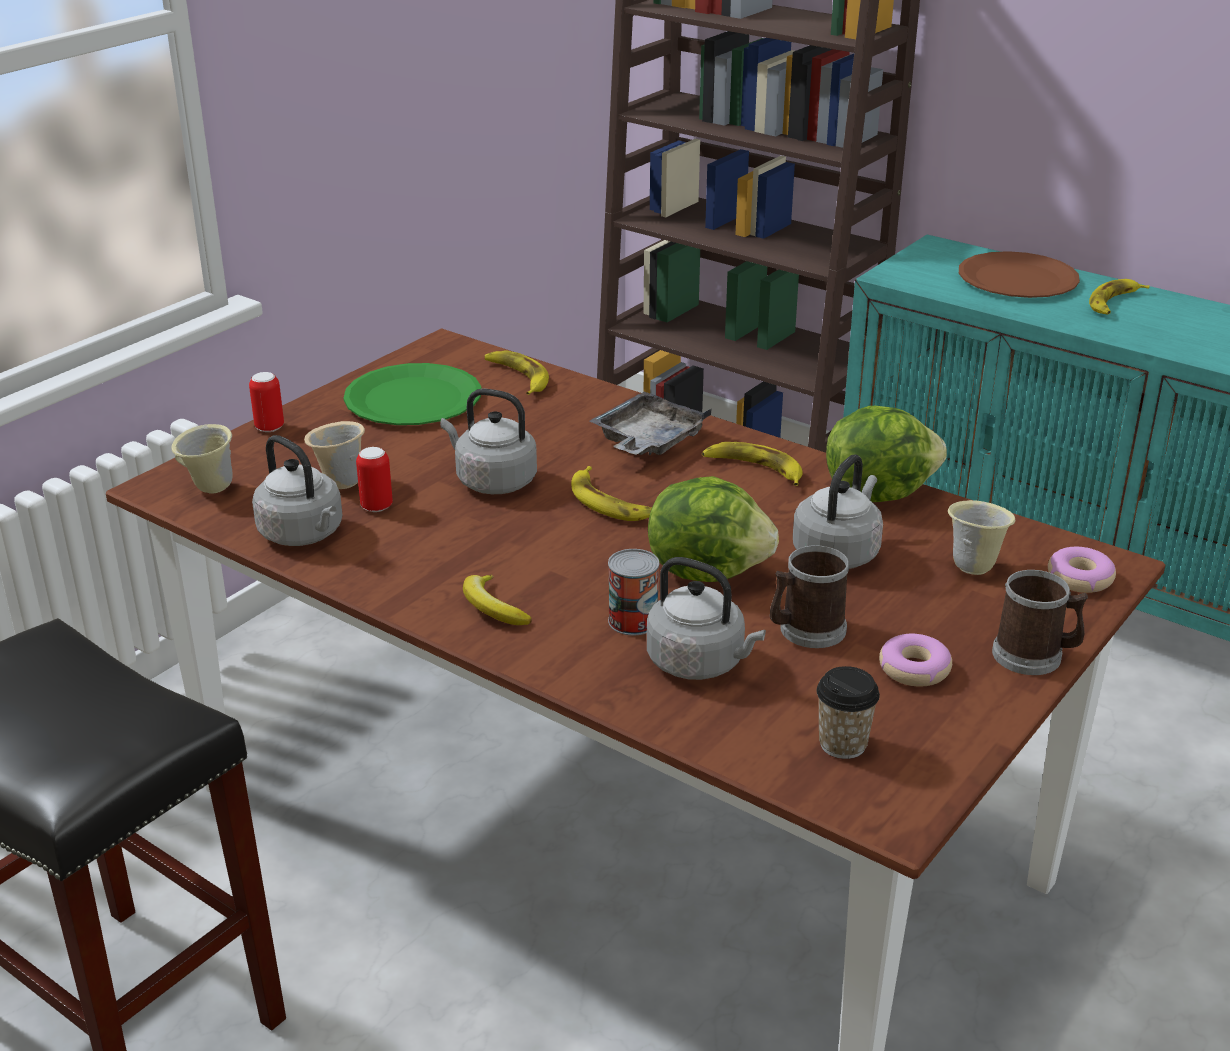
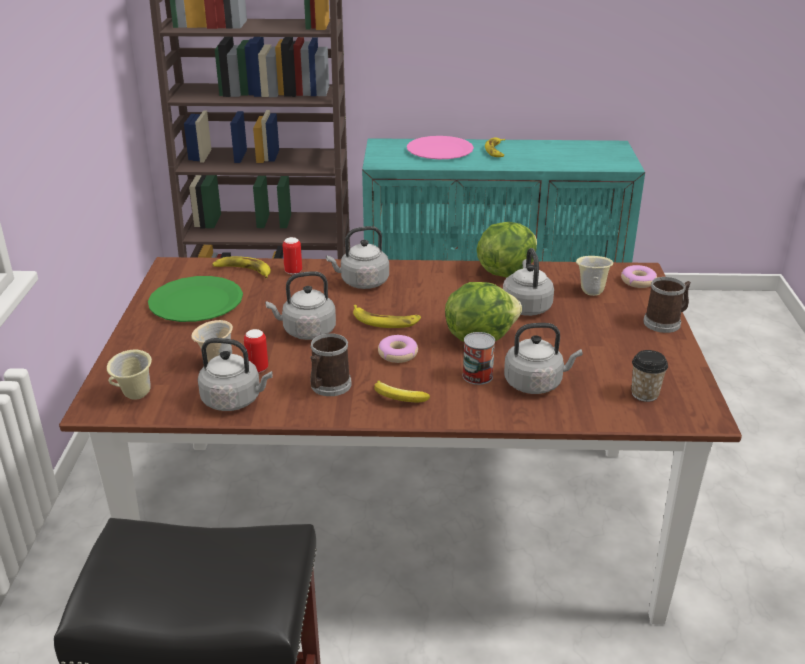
camera: 35 degrees left, 0 degrees up
(269, 427) = (124, 347): can -> can (293, 271)
(647, 441) = (362, 282): grey tray -> grey kettle
(754, 469) = (434, 279): banana -> none
(806, 630) = (561, 348): mug -> mug (328, 387)
(914, 669) = (628, 348): donut -> donut (398, 354)
(1018, 279) = (440, 150): brown plate -> pink plate

